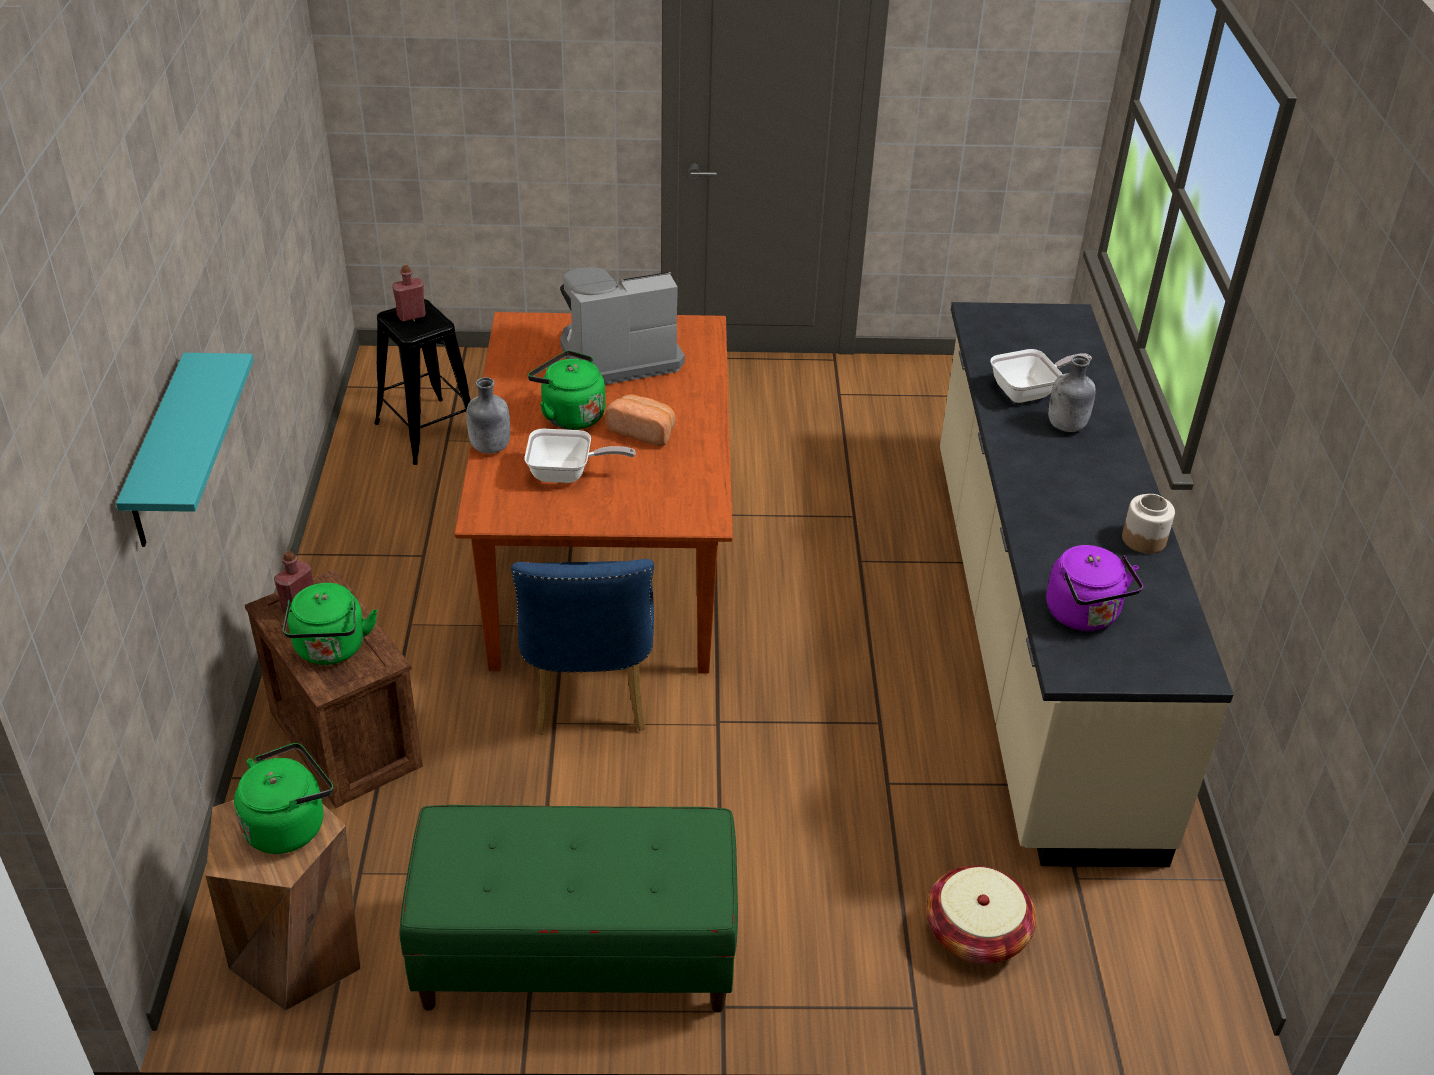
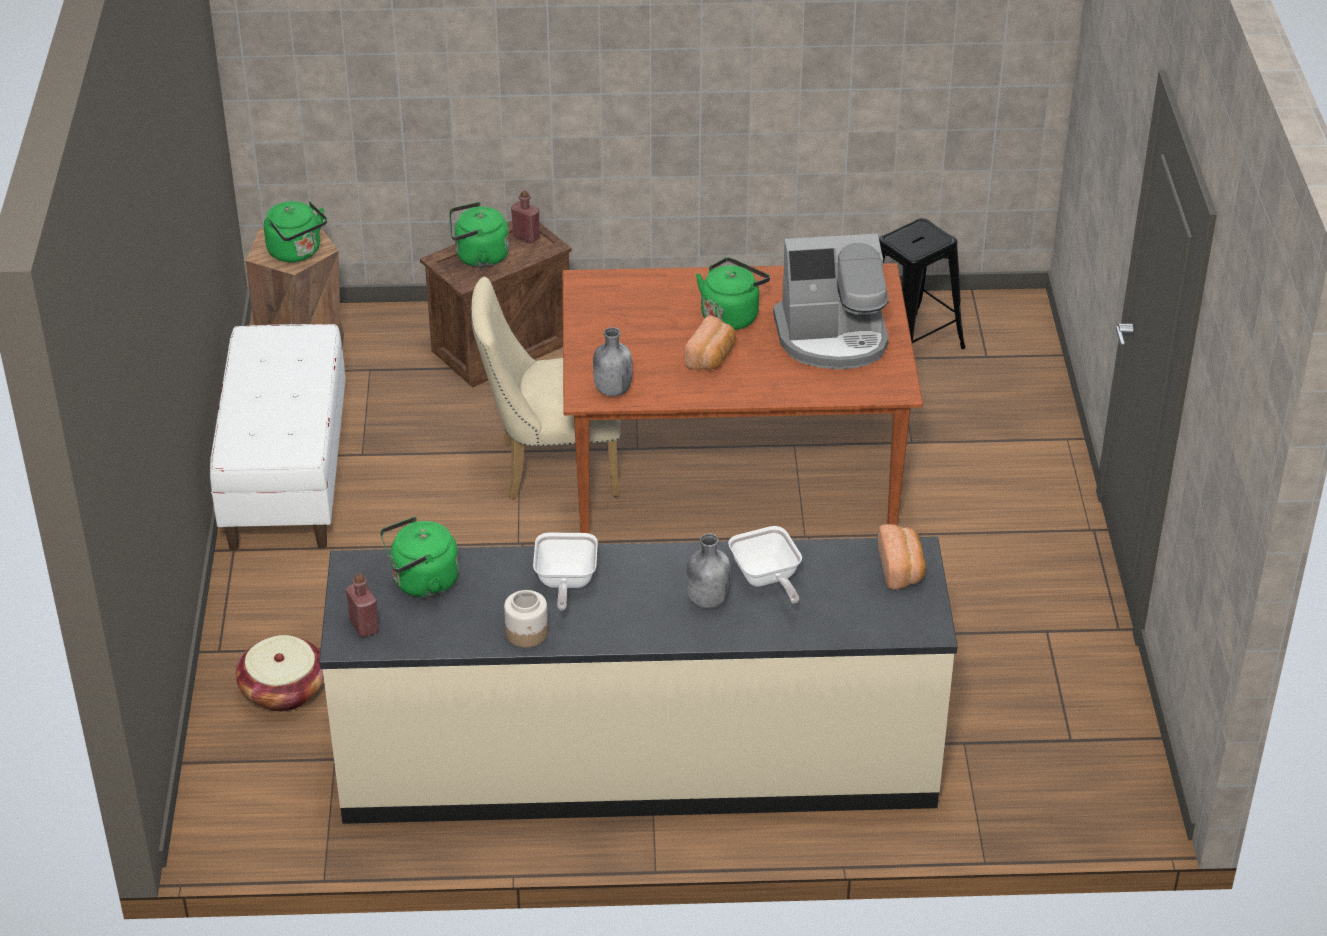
camera: 90 degrees right, 0 degrees up
(159, 454) = (466, 47): turquoise shelf -> none
(411, 316) = (923, 236): red bottle -> red bottle (364, 626)
(490, 448) = (677, 277): grey bottle -> grey bottle (612, 390)
(567, 474) = (644, 319): frying pan -> frying pan (565, 583)
(576, 956) = (286, 476): green bench -> white bench
(588, 697) = (550, 468): blue chair -> beige chair
(618, 356) = (832, 338): coffee machine -> coffee machine turned 105 degrees clockwise
(999, 322) = (901, 569): none -> bread
(1085, 615) = (421, 582): purple kettle -> green kettle

